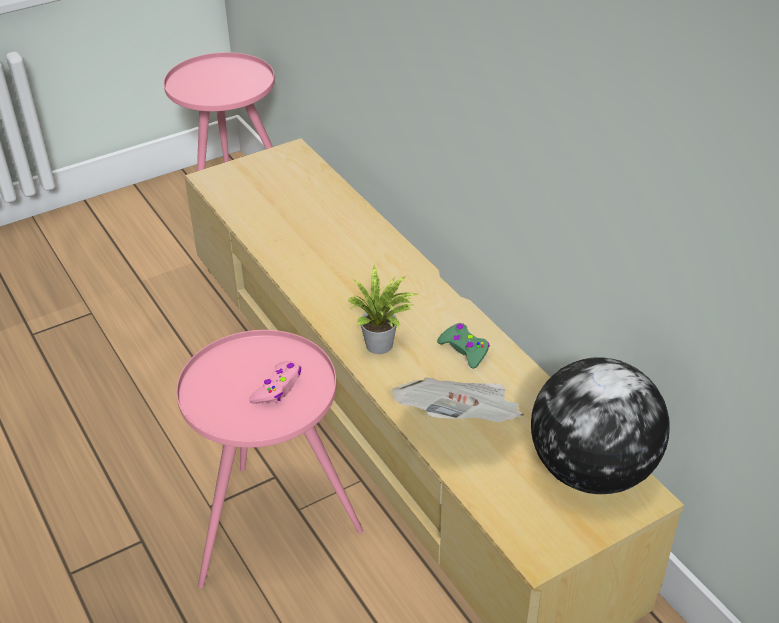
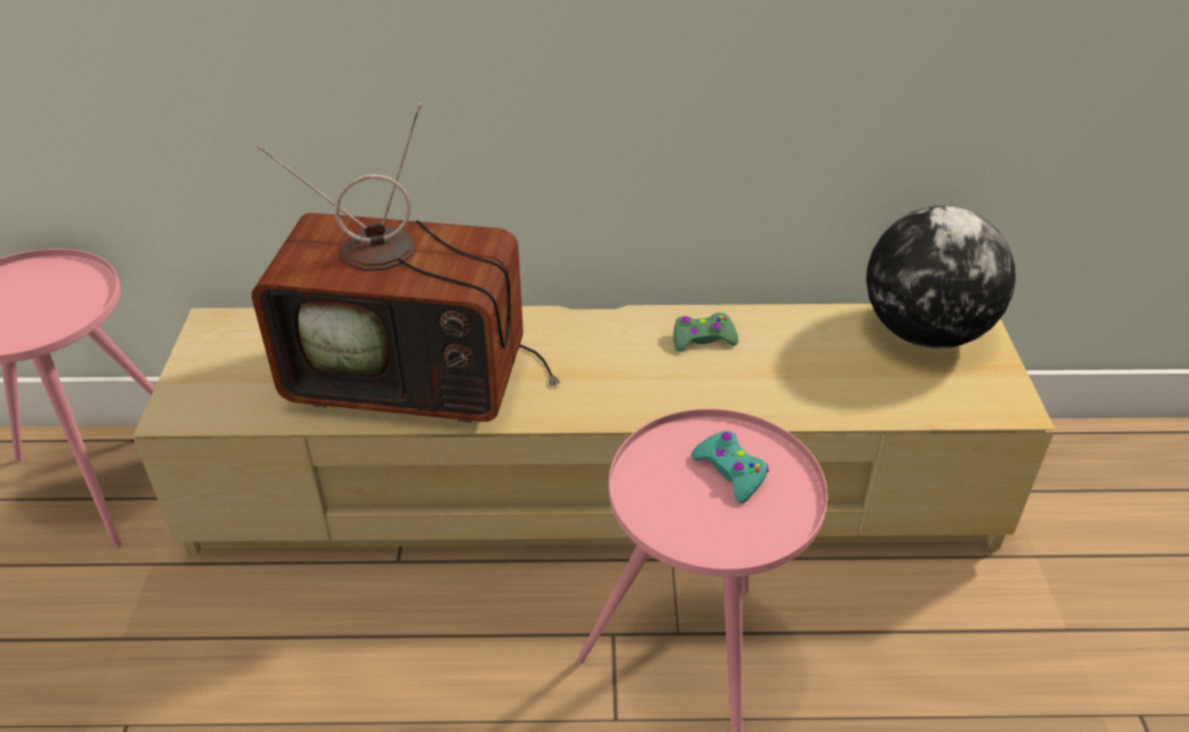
camera: 60 degrees left, 0 degrees up
(278, 388) = (730, 472): pink game controller -> turquoise game controller
(312, 244) = (417, 377): none -> television
(382, 346) = (650, 392): potted plant -> none
(460, 423) = (810, 385): newspaper -> none

